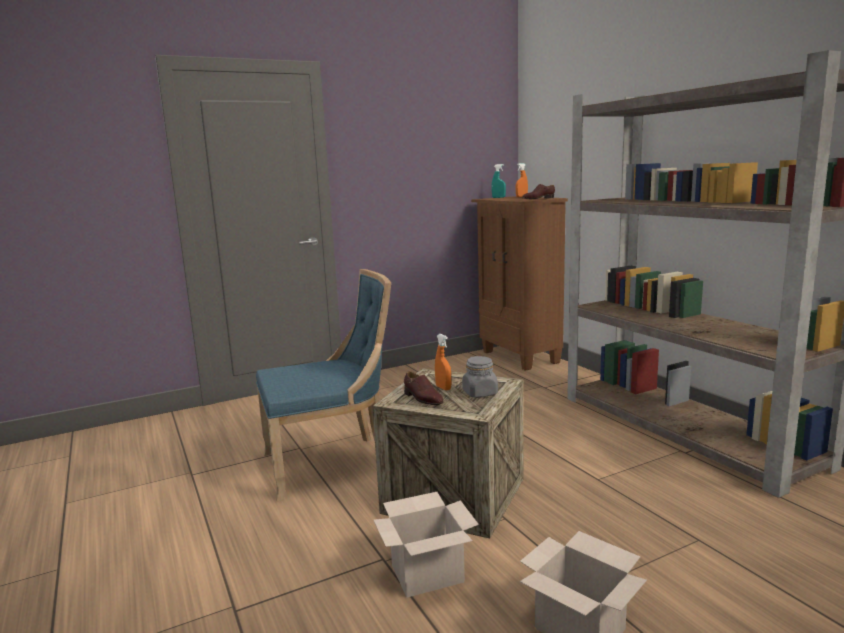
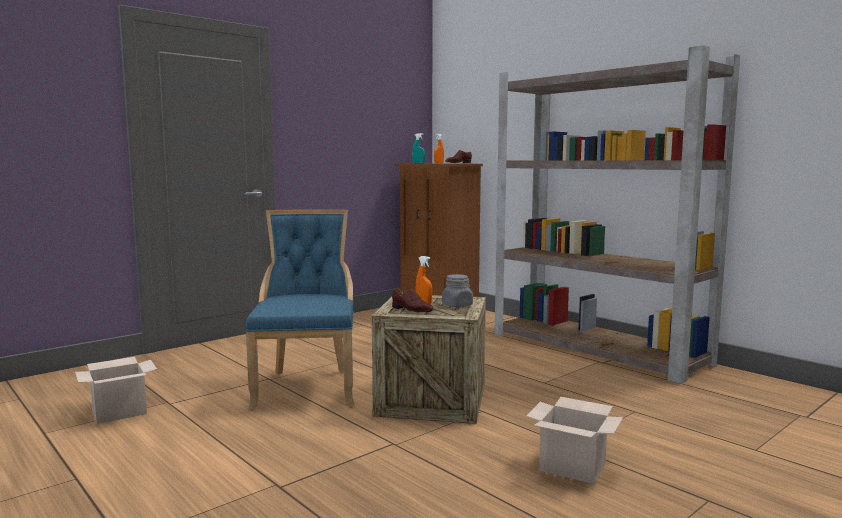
camera: 15 degrees left, 5 degrees down
(331, 463) = (307, 387): blue chair -> blue chair turned 60 degrees counterclockwise
(428, 573) = (437, 448): cardboard box -> cardboard box (120, 412)

